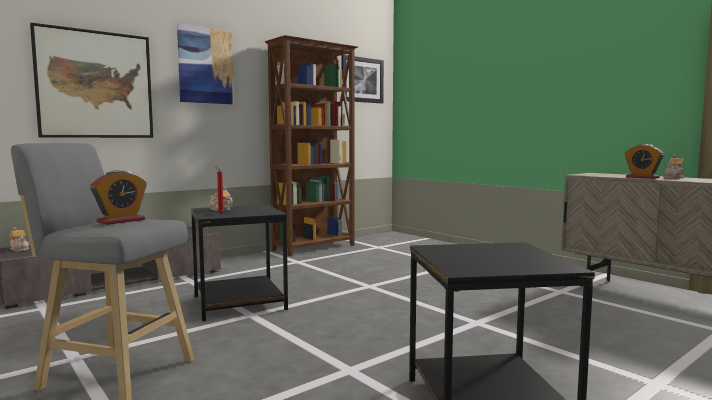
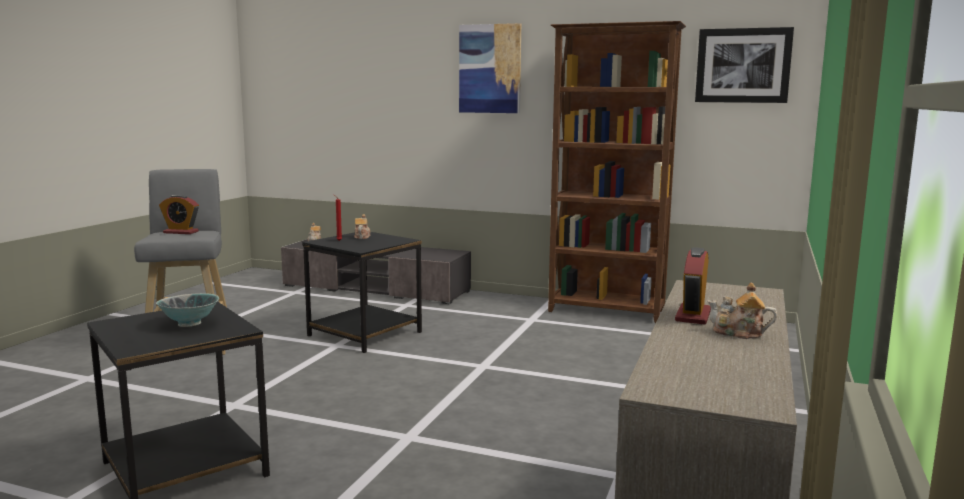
camera: 60 degrees right, 5 degrees up
(95, 85) = (385, 98): picture -> none
(490, 253) = (190, 324): none -> bowl

